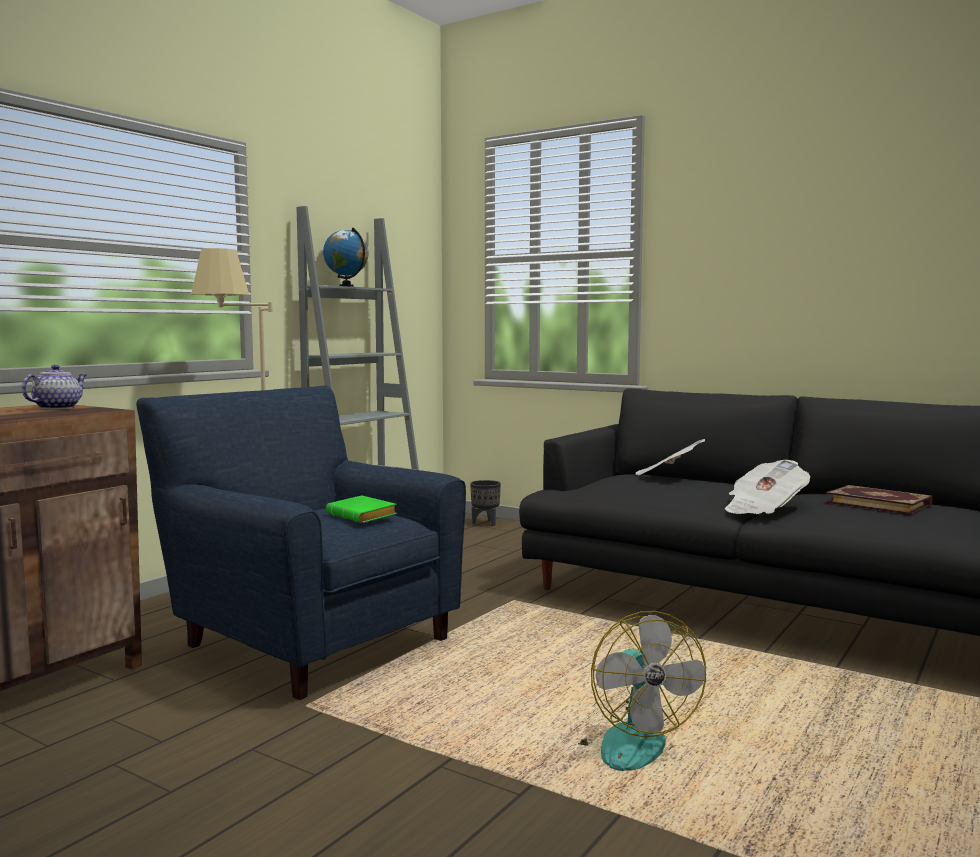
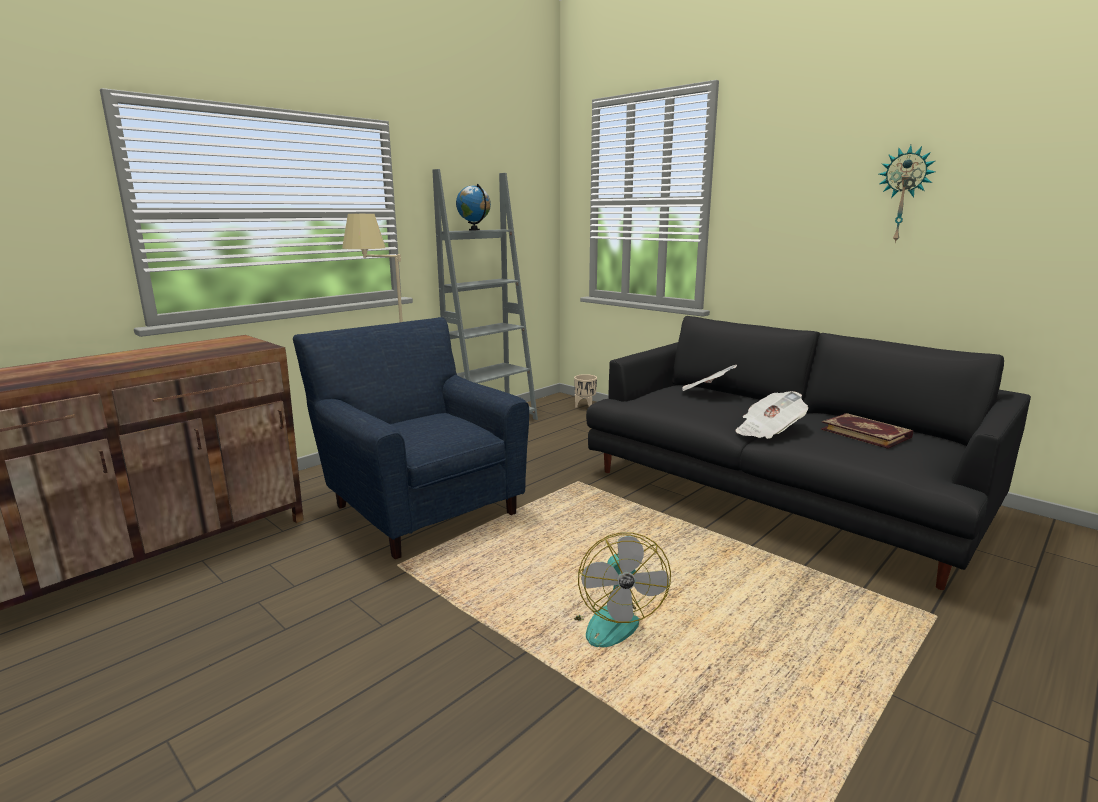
camera: 10 degrees right, 10 degrees up
(57, 408) = (237, 343): teapot -> none
(364, 516) = (450, 427): green book -> none
(485, 523) = (585, 407): black planter -> beige planter
(873, 238) = (904, 195): none -> wall clock

